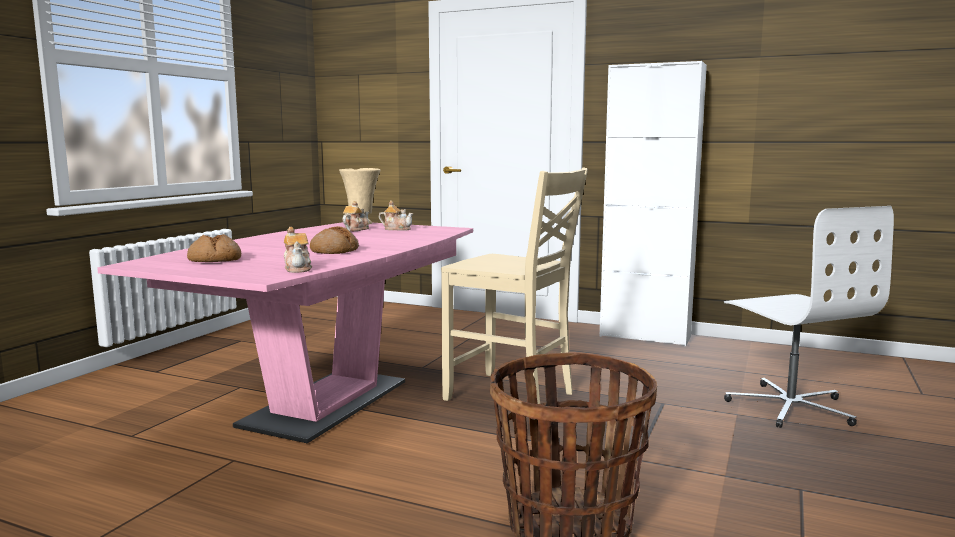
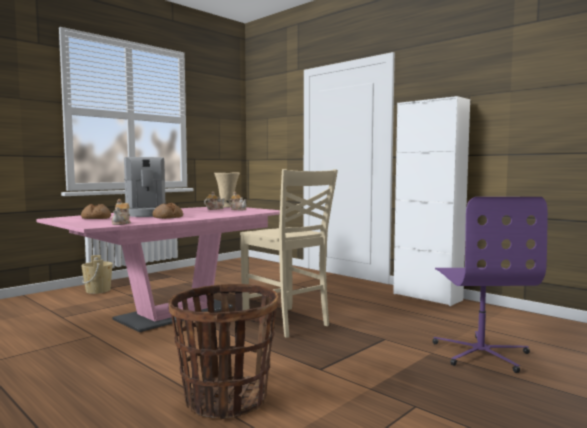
camera: 20 degrees right, 5 degrees down
(138, 379) = (98, 290): none -> beige bucket
(273, 245) = (146, 213): none -> coffee machine
(790, 406) = (481, 353): white office chair -> purple office chair

